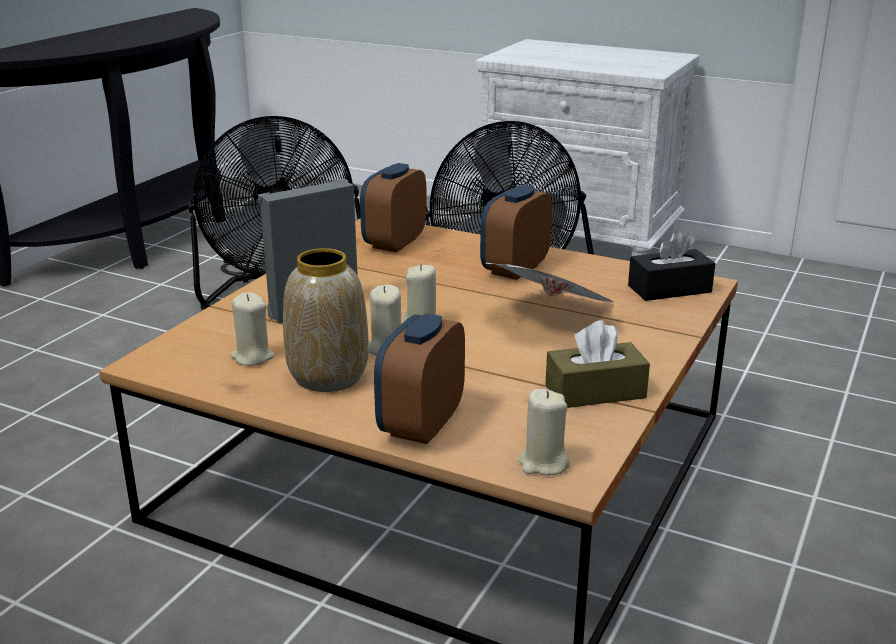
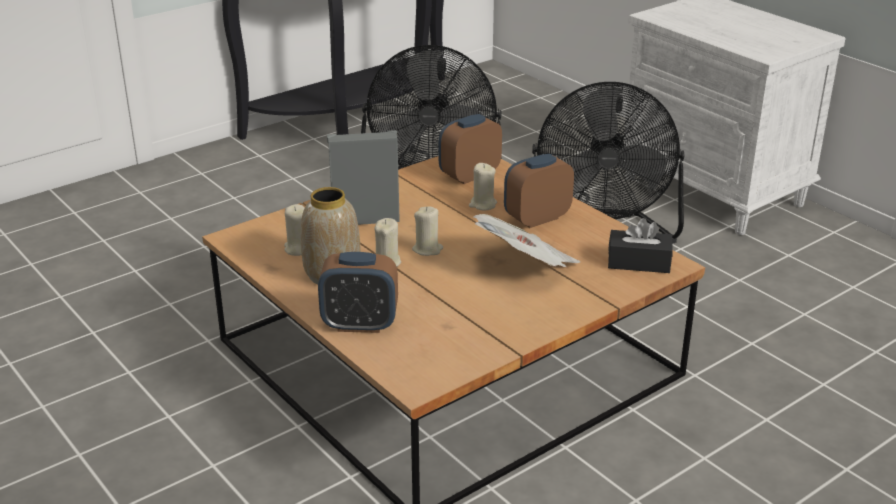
camera: 25 degrees right, 5 degrees up
(421, 425) = (360, 324): alarm clock -> alarm clock turned 135 degrees counterclockwise
(543, 463) = (410, 371): beige candle -> beige candle (482, 204)
(595, 392) = (495, 331): brown tissue box -> none

